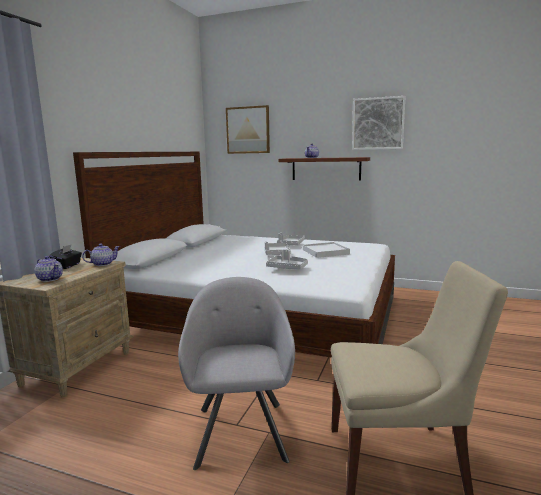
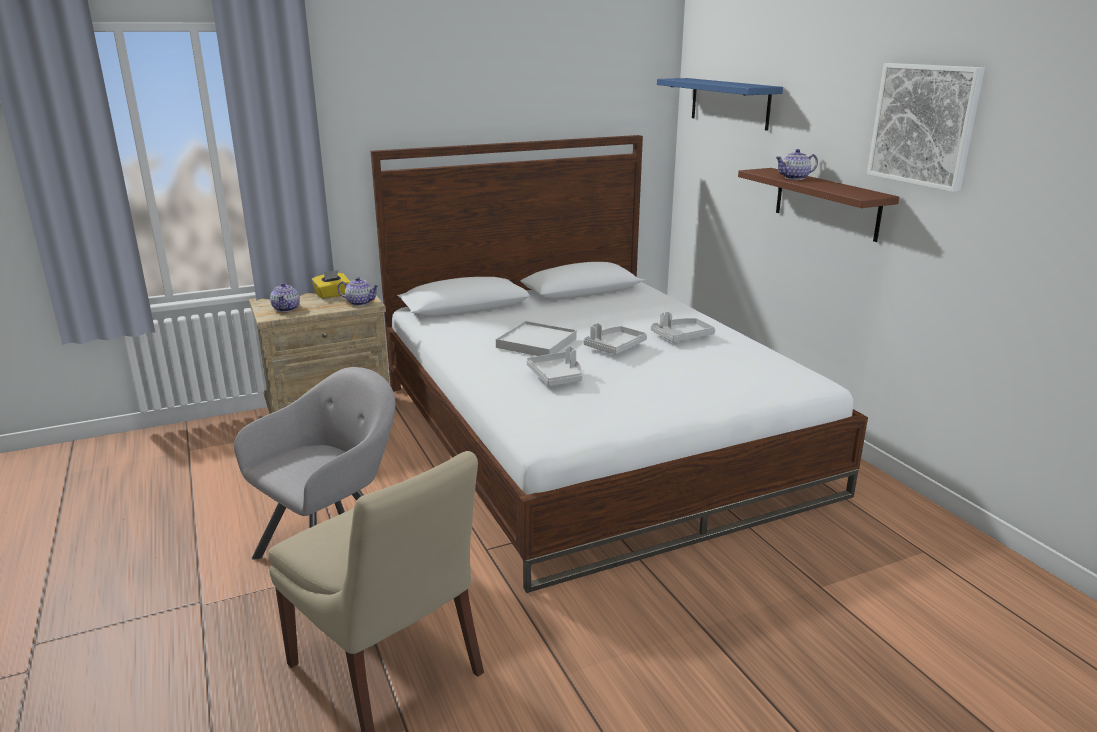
camera: 45 degrees right, 10 degrees up
(67, 266) = (332, 295): black tissue box -> yellow tissue box
(248, 130) = (729, 103): picture -> blue shelf
(325, 252) = (689, 369): white tray -> white tray (536, 343)

